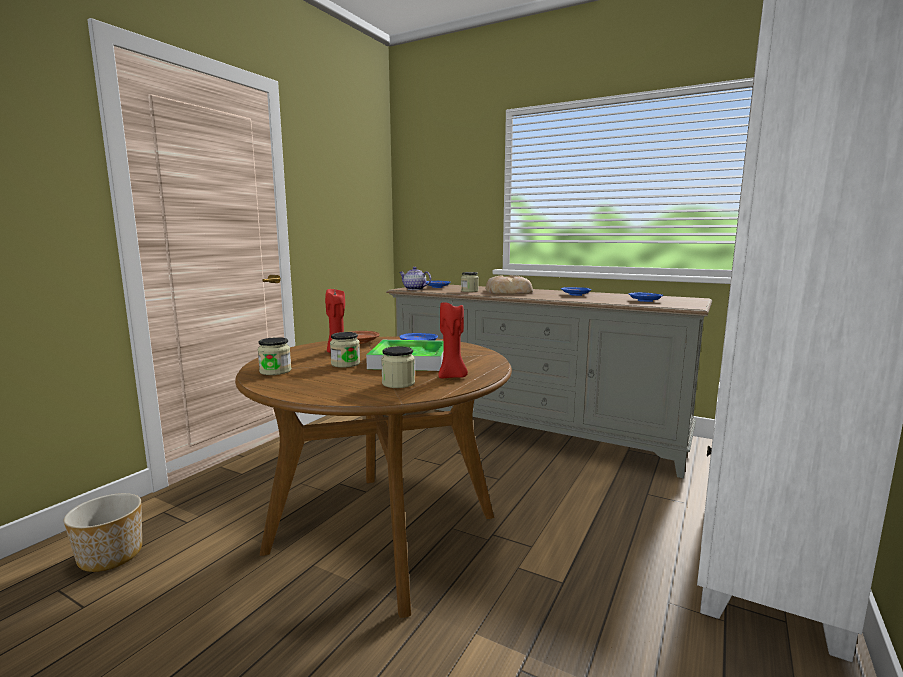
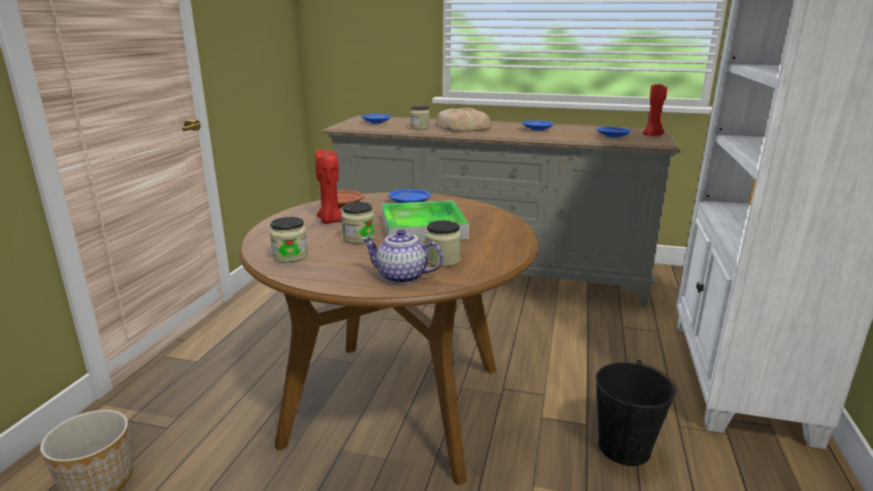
camera: 15 degrees left, 10 degrees up
(414, 289) = (354, 127): teapot -> teapot (401, 277)
(452, 377) = (488, 246): red candle -> red candle (653, 135)
(593, 613) = (623, 447): none -> black bucket

